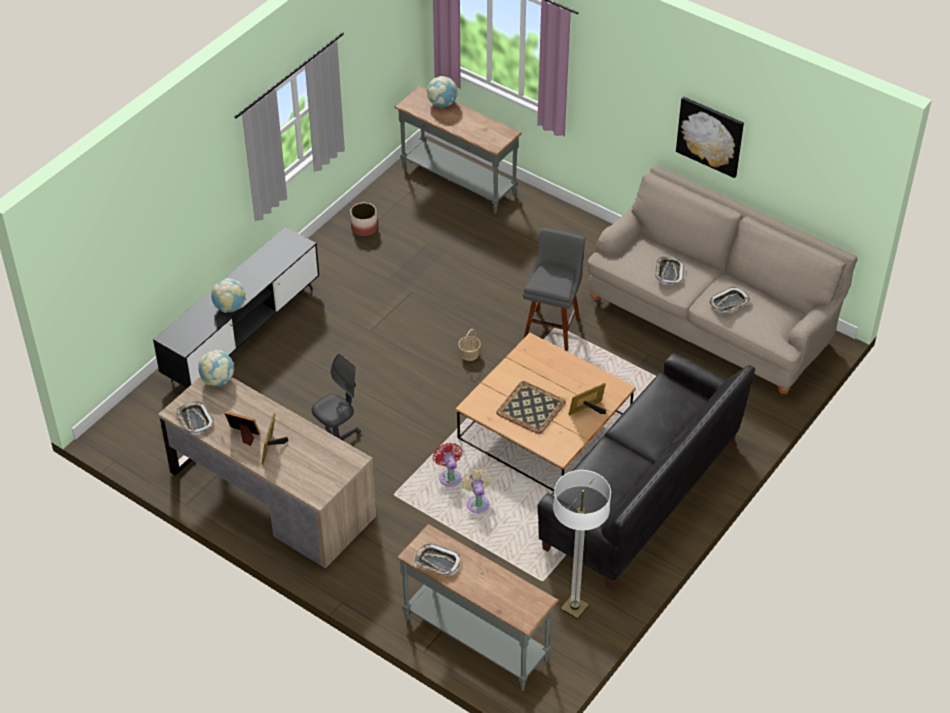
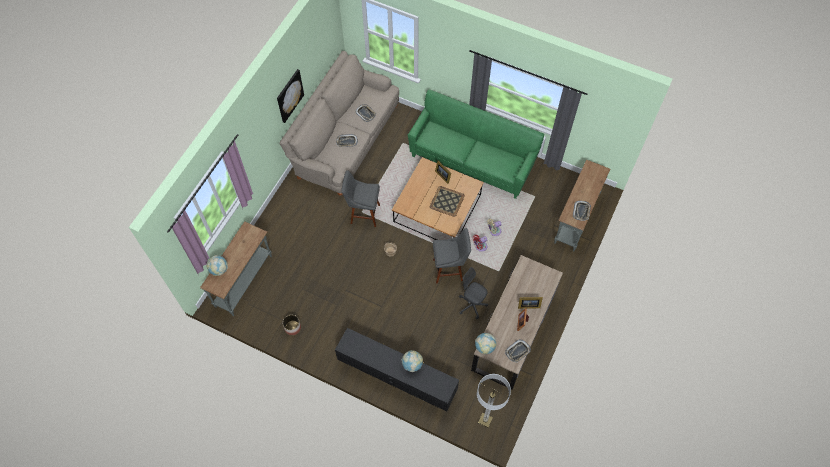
camera: 100 degrees left, 15 degrees up
(414, 427) = (449, 270): none -> grey stool
(574, 608) = (546, 181): floor lamp -> floor lamp (485, 420)
(641, 495) = (471, 161): black sofa -> green sofa

